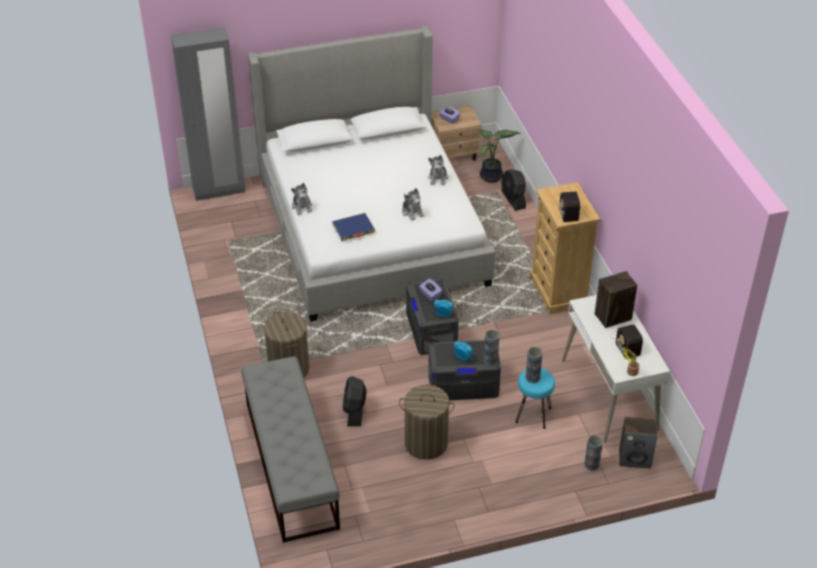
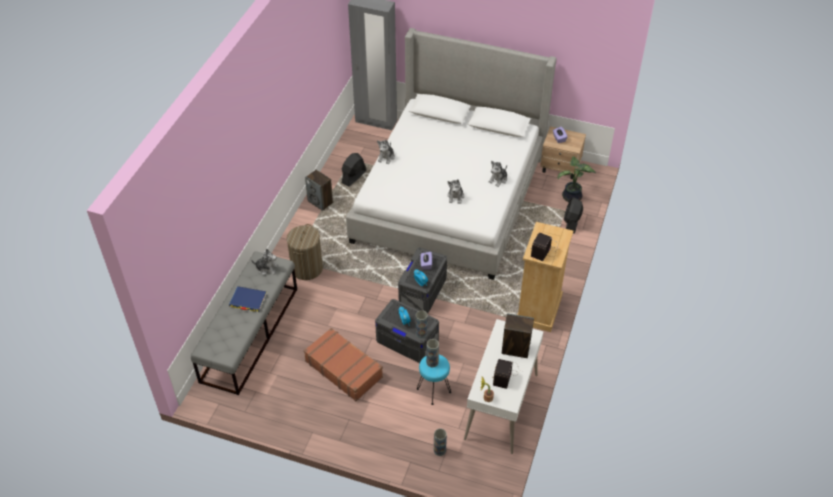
camera: 35 degrees right, 5 degrees up
(275, 376) = (266, 268): none -> plush toy
(353, 229) = (403, 189): blue book -> blue book (248, 300)
(354, 411) = (320, 320): black fan -> black fan (354, 177)
(426, 443) = (344, 369): laundry basket -> brown suitcase
(635, 458) = (475, 464): speaker -> speaker (320, 202)

